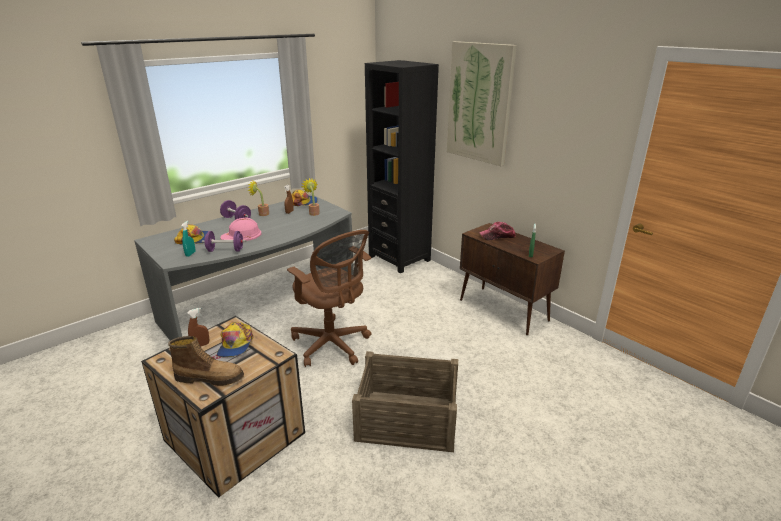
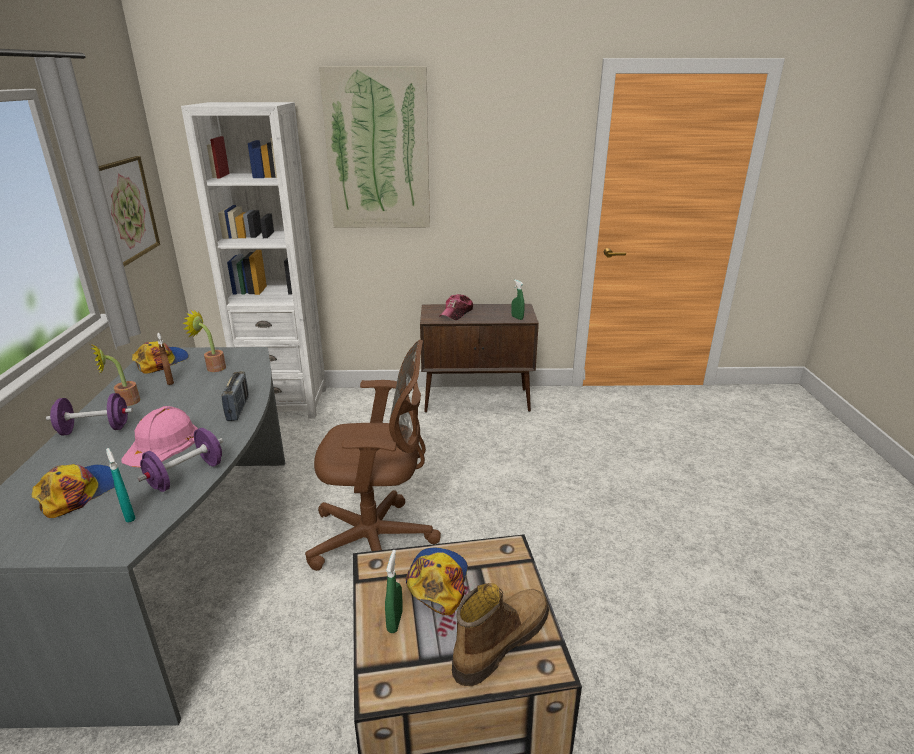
camera: 50 degrees left, 0 degrees up
(201, 345) = (395, 621): brown spray bottle -> green spray bottle
(235, 345) = (438, 582): cap -> cap turned 120 degrees counterclockwise
(286, 234) = (238, 409): none -> radio
(334, 118) = (125, 210): none -> picture
(399, 258) = (285, 403): black bookcase -> white bookcase
(407, 419) = (572, 551): crate -> none

